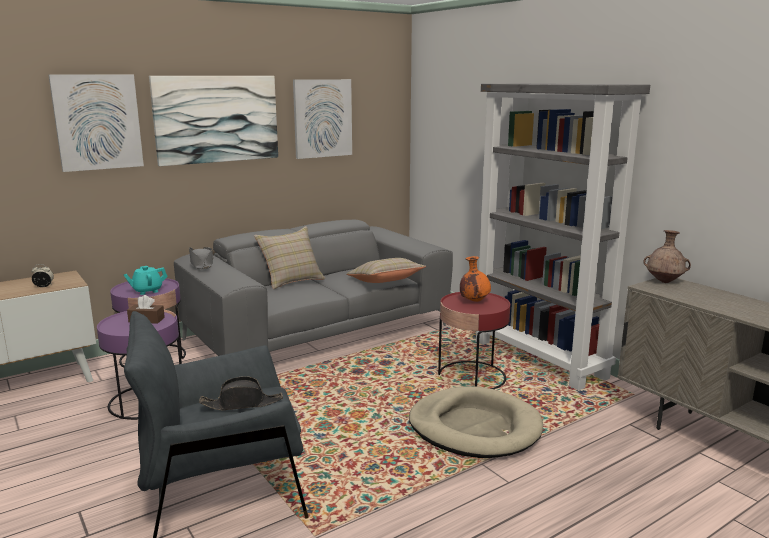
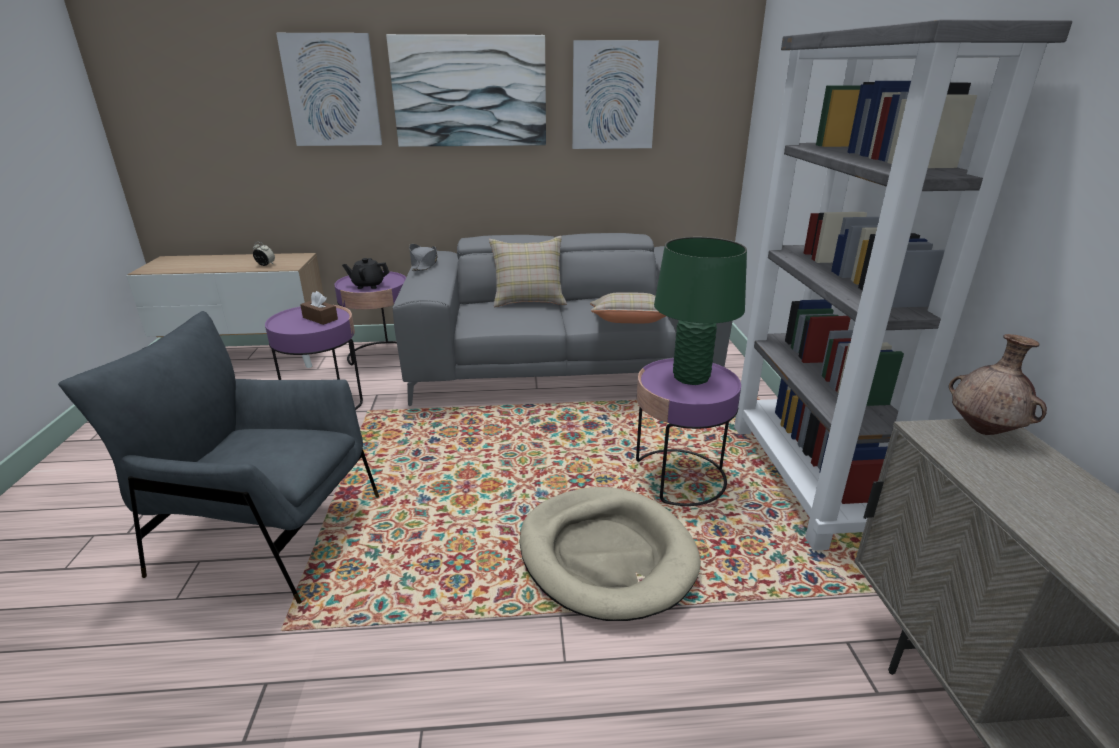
camera: 30 degrees right, 10 degrees up
(147, 291) = (368, 285): turquoise teapot -> black teapot
(242, 403) = (272, 445): black hat -> none
(472, 376) = (679, 477): red side table -> purple side table
(474, 301) = (691, 377): orange vase -> green table lamp

